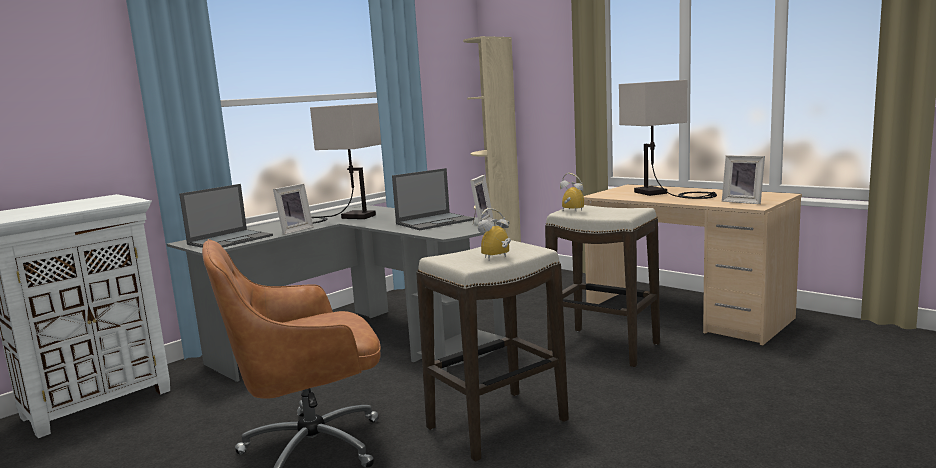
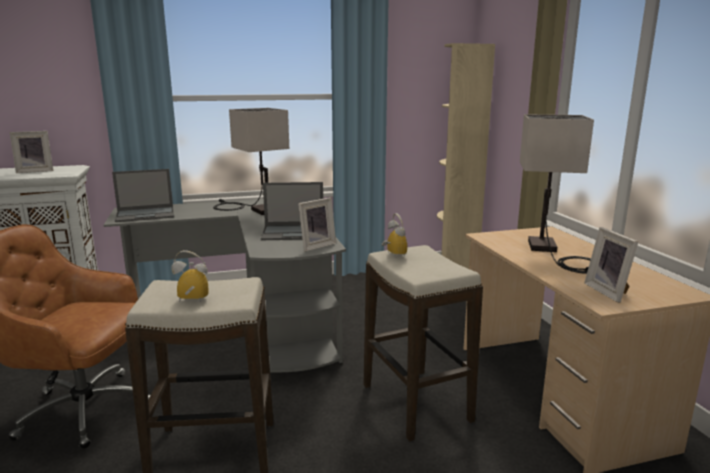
camera: 30 degrees right, 5 degrees up
(294, 230) = (196, 215): picture frame -> picture frame (35, 171)

